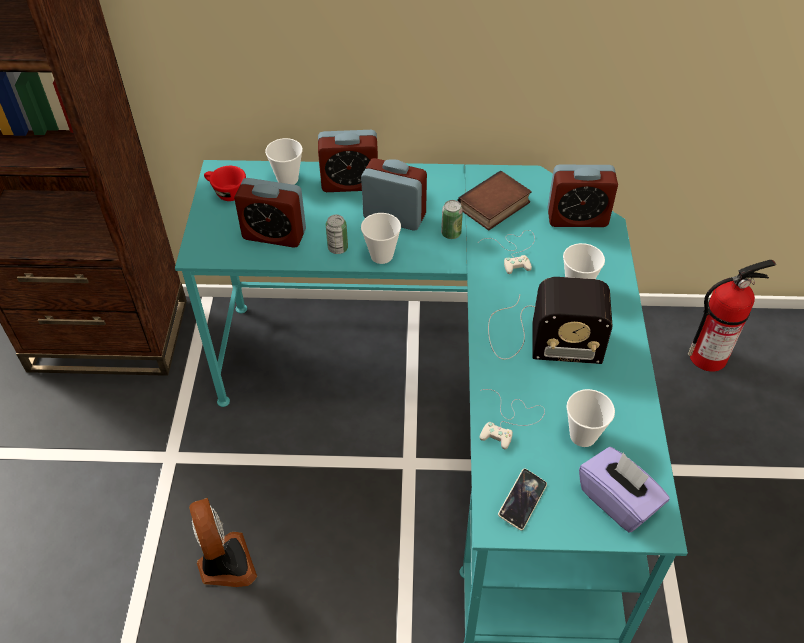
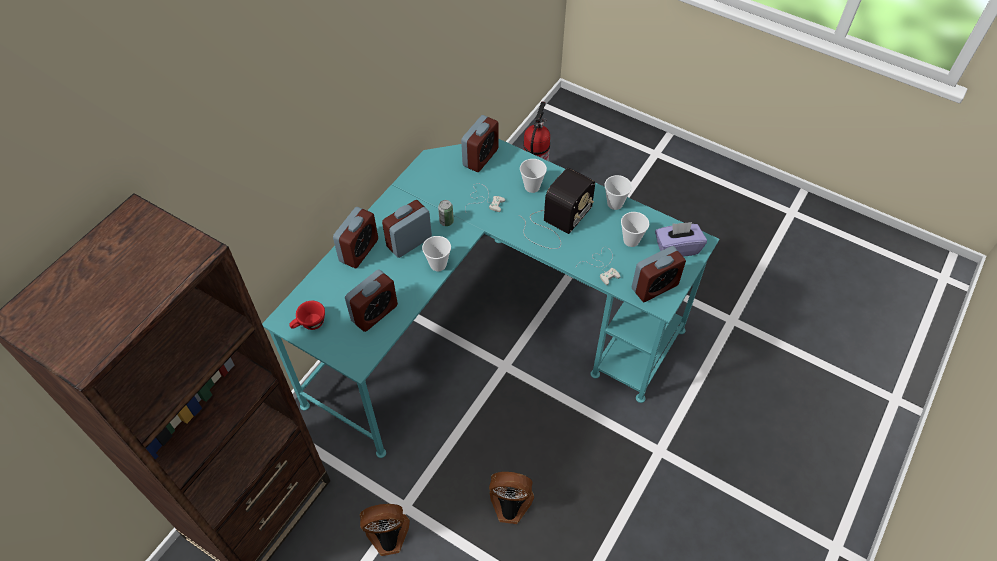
camera: 60 degrees left, 5 degrees up
(128, 460) = (388, 536): none -> fan
(287, 179) = (326, 283): cup -> cup (615, 203)
(338, 248) = (414, 284): can -> none
(494, 207) = (441, 189): book -> none
(522, 501) = (654, 287): phone -> alarm clock

